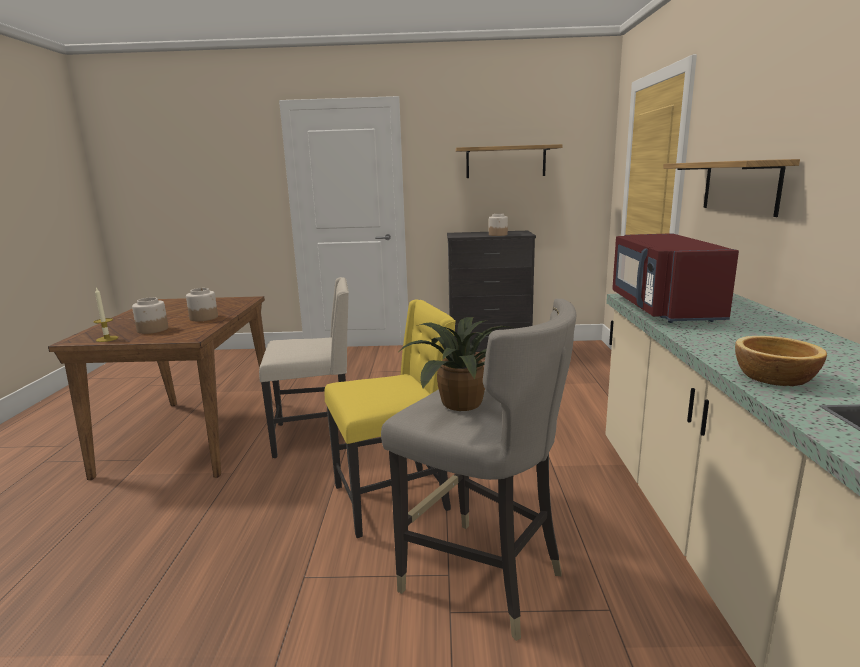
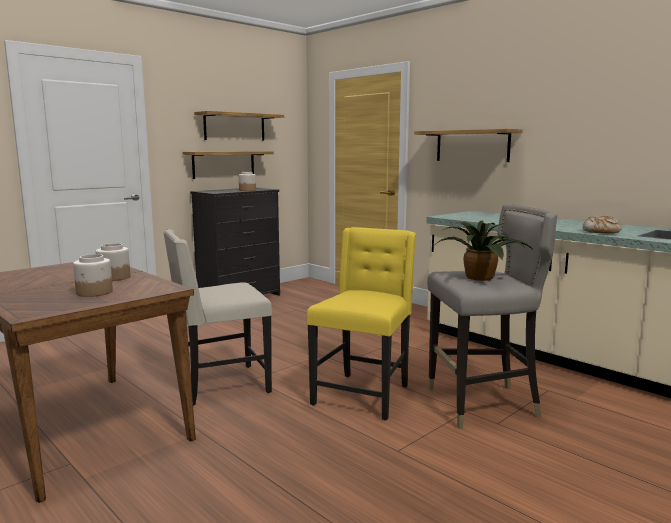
camera: 45 degrees left, 5 degrees down
(107, 339) = (70, 306): candle -> none
(316, 436) = (221, 385): beige chair -> beige chair turned 150 degrees counterclockwise
(489, 204) = (223, 164): none -> shelf
(662, 308) = (477, 219): red microwave -> none
(773, 378) = (601, 232): bowl -> bread

